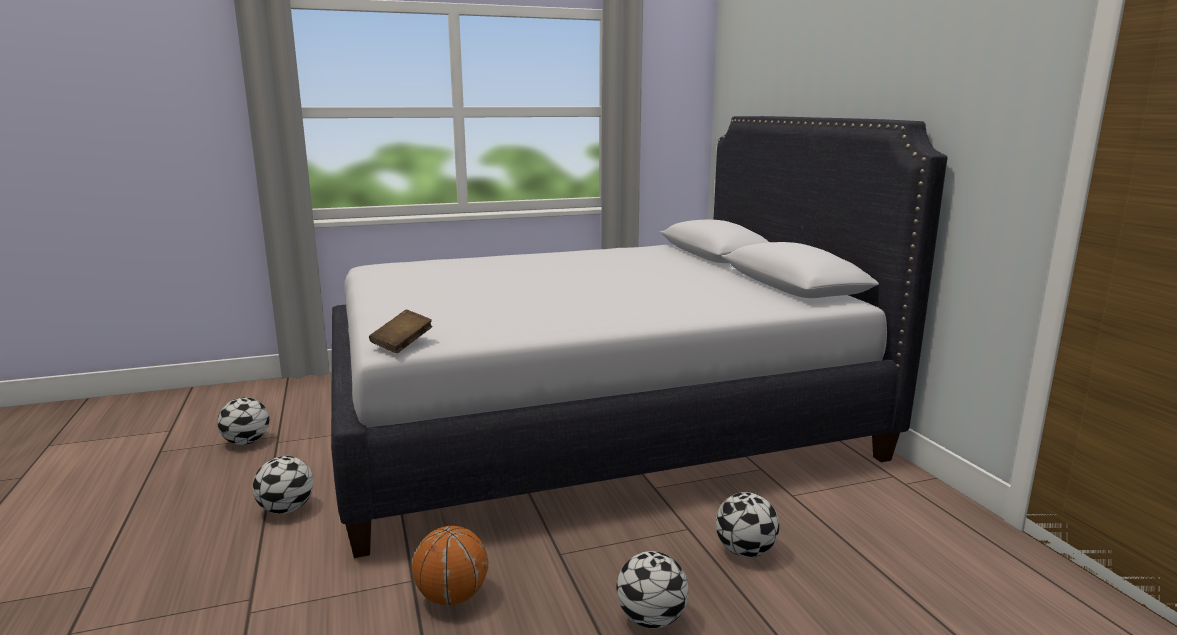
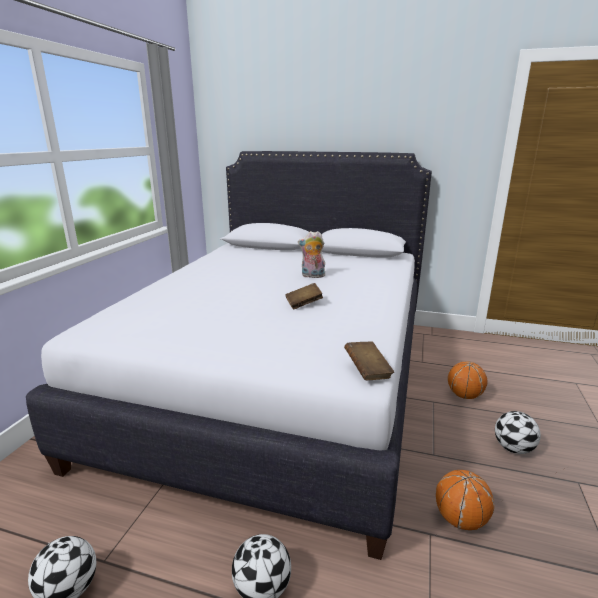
camera: 55 degrees left, 5 degrees up
(539, 299) = (303, 304): none -> brown book
(639, 286) = (312, 276): none -> plush toy
(744, 551) = (464, 396): football -> basketball

